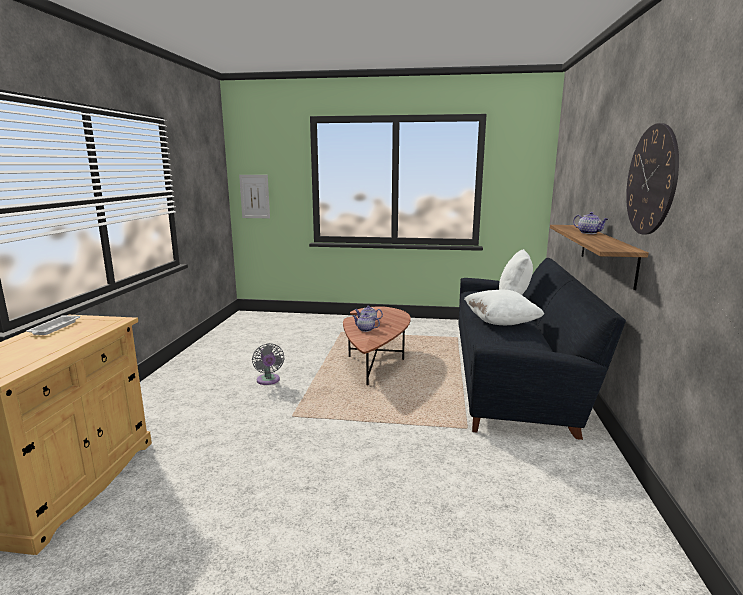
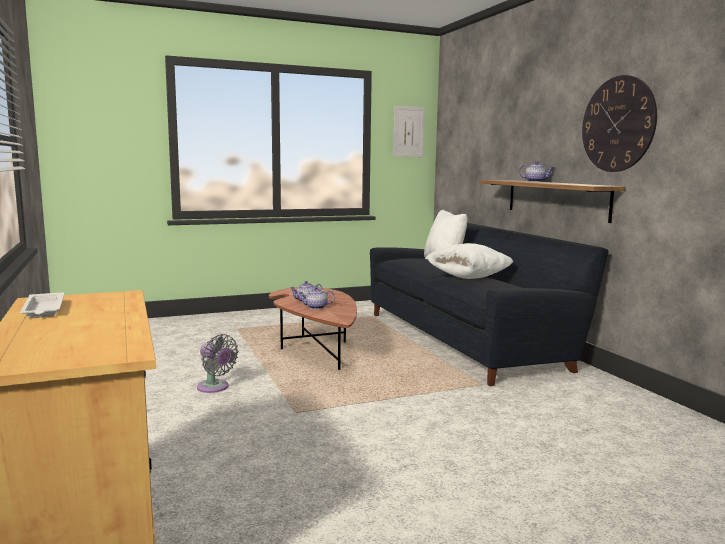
camera: 30 degrees left, 5 degrees down
(254, 196) = (82, 159): picture -> picture (408, 131)

